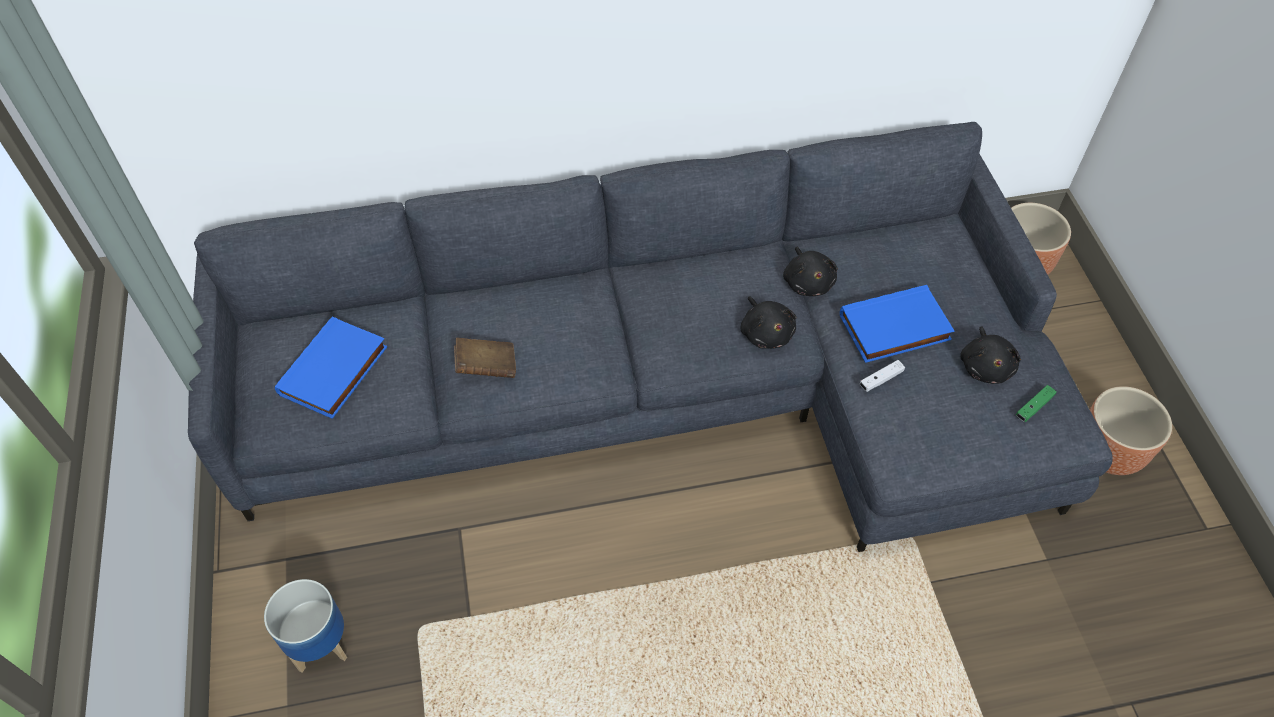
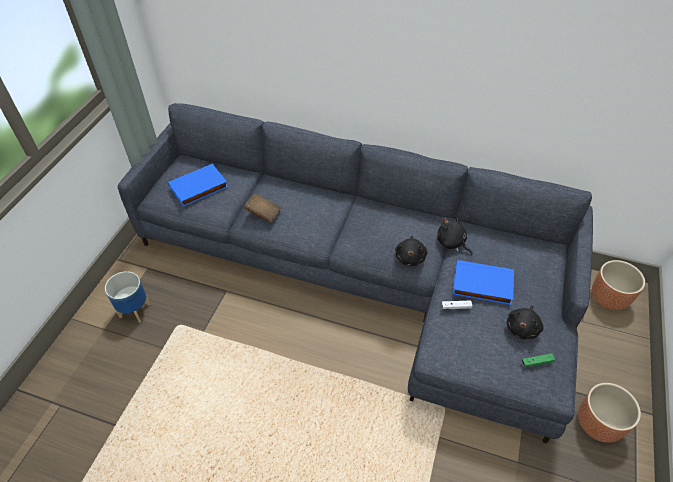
camera: 30 degrees right, 5 degrees down
(808, 282) = (452, 243): black plush toy -> black plush toy turned 120 degrees clockwise

